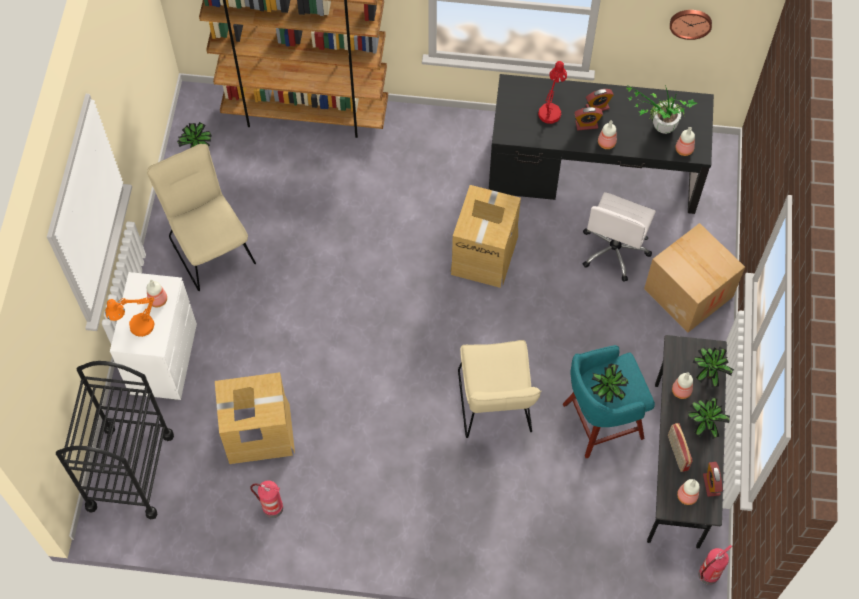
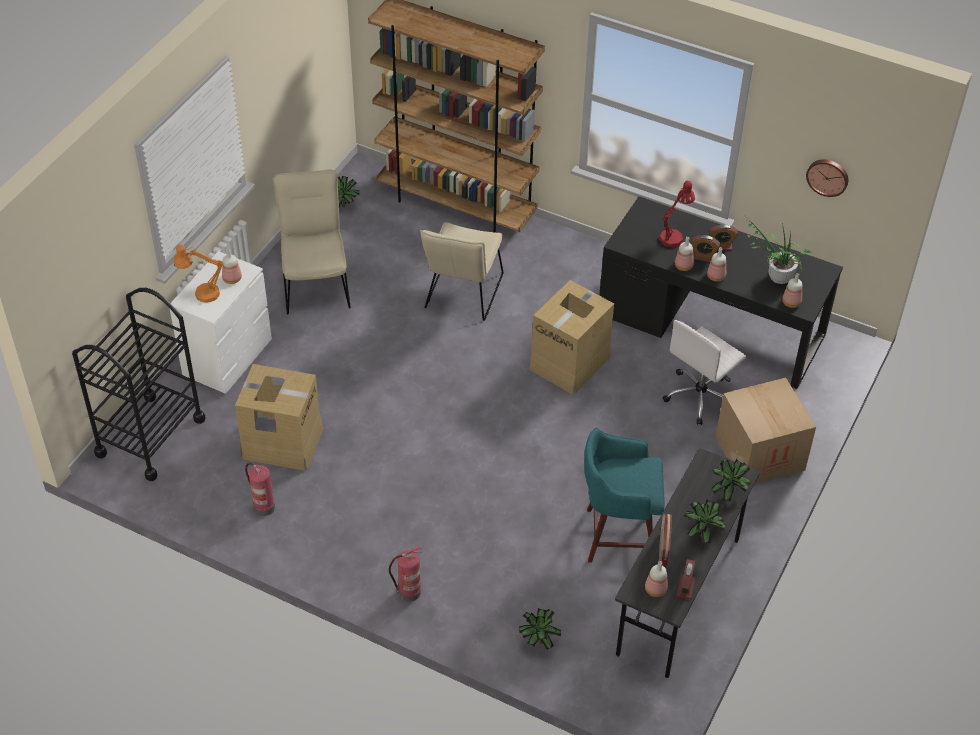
camera: 20 degrees right, 15 degrees down
(495, 407) = (518, 491): beige chair -> beige chair (462, 296)
(606, 393) = (618, 482): potted plant -> potted plant (537, 641)
(682, 390) = (693, 498): bottle -> bottle (684, 266)
(708, 575) = (666, 705): fire extinguisher -> fire extinguisher (408, 593)

